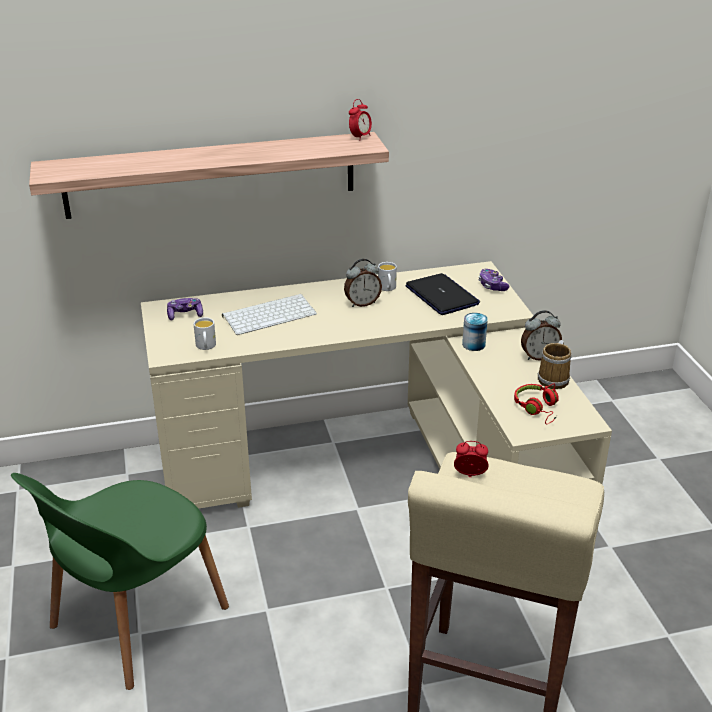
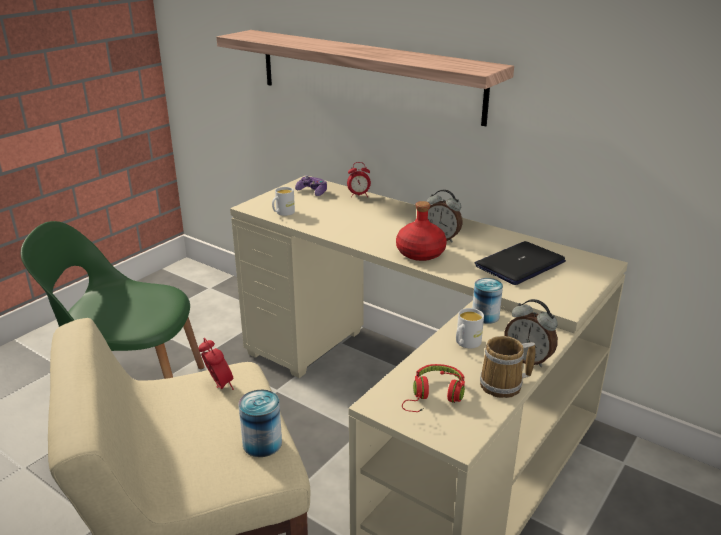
camera: 50 degrees right, 5 degrees down
(270, 314) = (362, 215): keyboard -> none
(360, 137) = (488, 65): alarm clock -> alarm clock (359, 195)
(372, 322) = (421, 253): none -> red bottle
(387, 288) = (483, 239): white mug -> white mug (465, 344)
(442, 296) = (520, 264): laptop -> laptop turned 150 degrees counterclockwise
(492, 286) = (585, 279): game controller -> none
(553, 482) = (262, 443): none -> can

